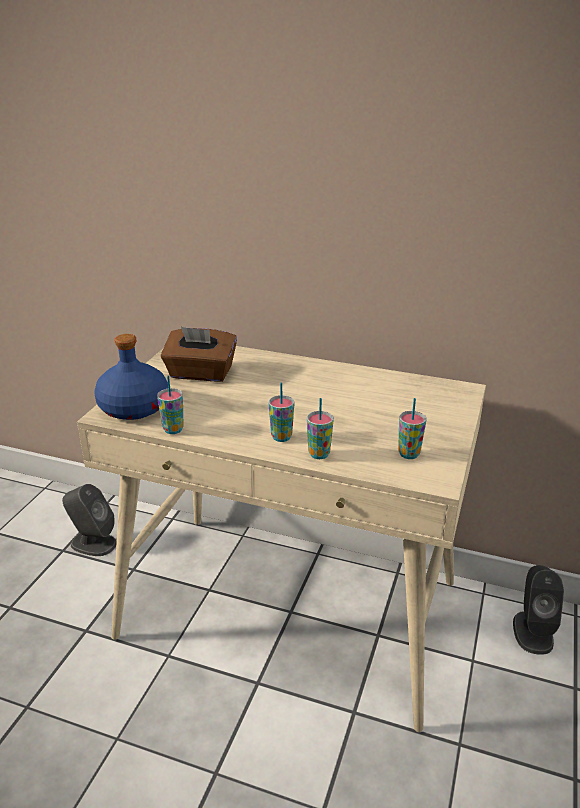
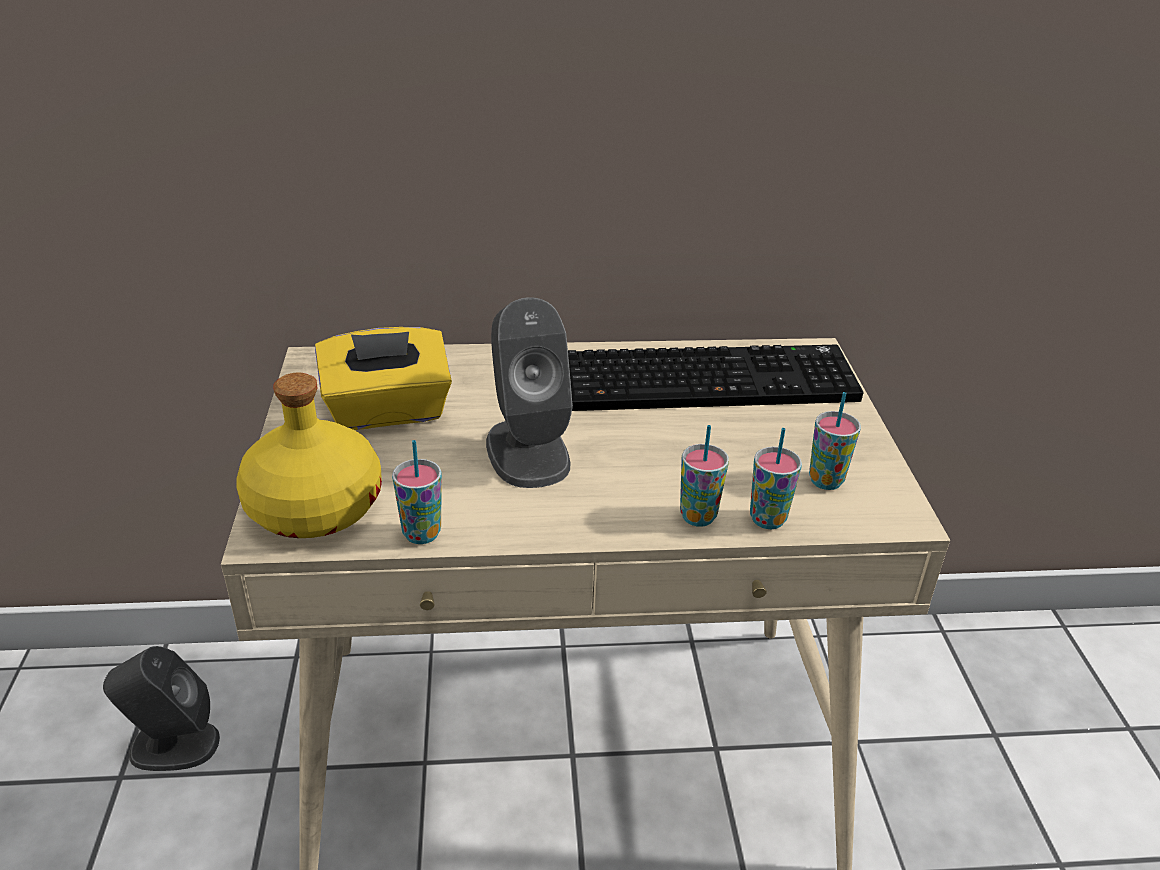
camera: 25 degrees left, 5 degrees up
(133, 407) = (313, 507): blue bottle -> yellow bottle
(200, 373) = (388, 411): brown tissue box -> yellow tissue box
(281, 437) = (616, 501): cup -> cup (767, 519)
(386, 391) = (710, 379): none -> keyboard
(532, 631) = (906, 672): grey speaker -> grey speaker (527, 451)

